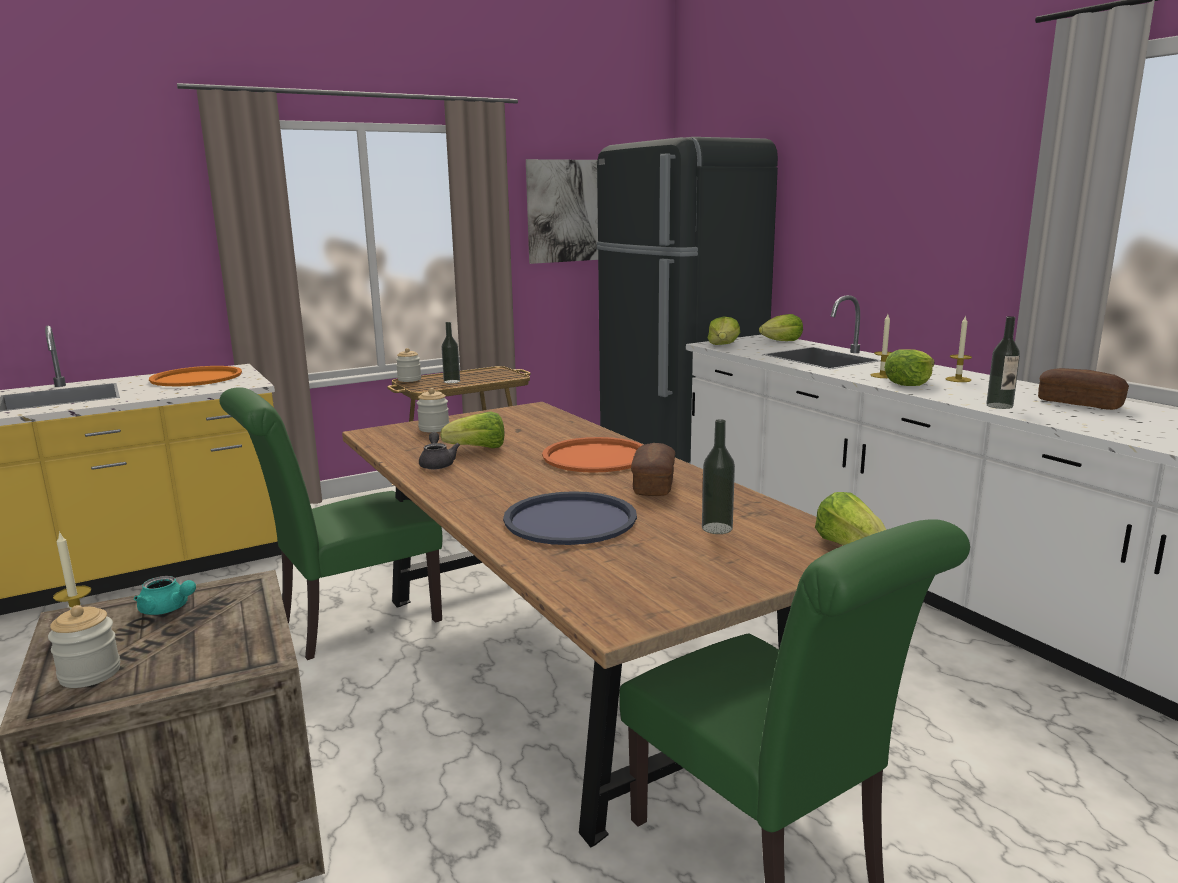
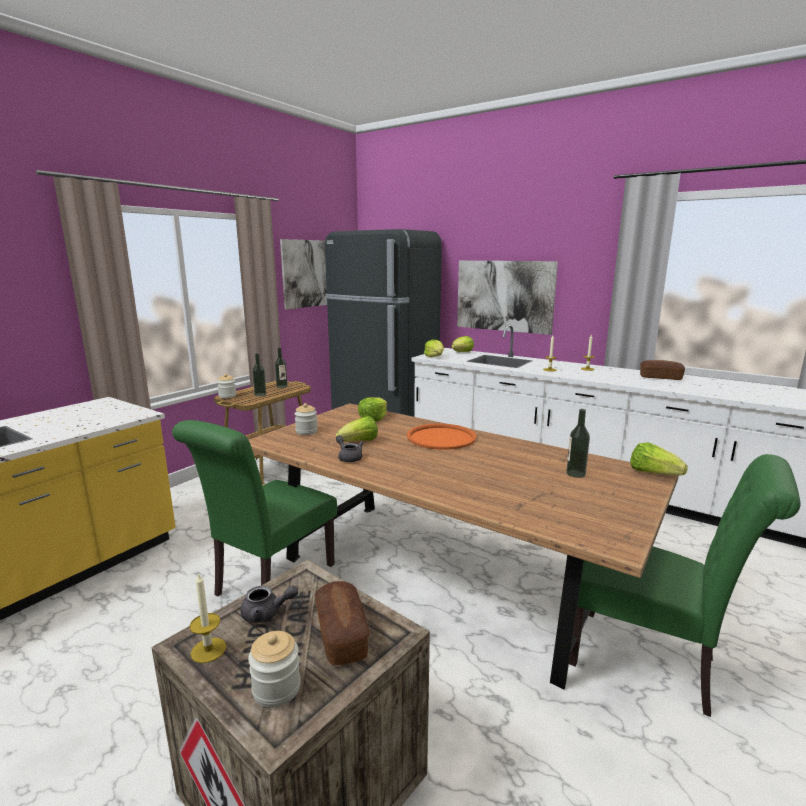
camera: 25 degrees left, 0 degrees up
(168, 609) = (266, 613): turquoise teapot -> grey teapot
(197, 378) = (81, 413): orange tray -> none
(570, 520) = (491, 483): blue tray -> none
(653, 484) = (501, 451): bread -> bread (341, 634)
(865, 247) = (504, 296): none -> picture
(908, 383) = (569, 373): lettuce -> lettuce (373, 418)
(999, 406) = (631, 382): bottle -> bottle (282, 386)

